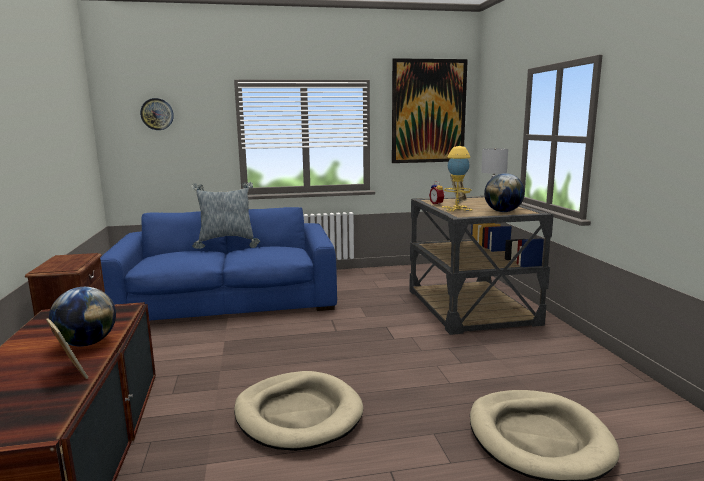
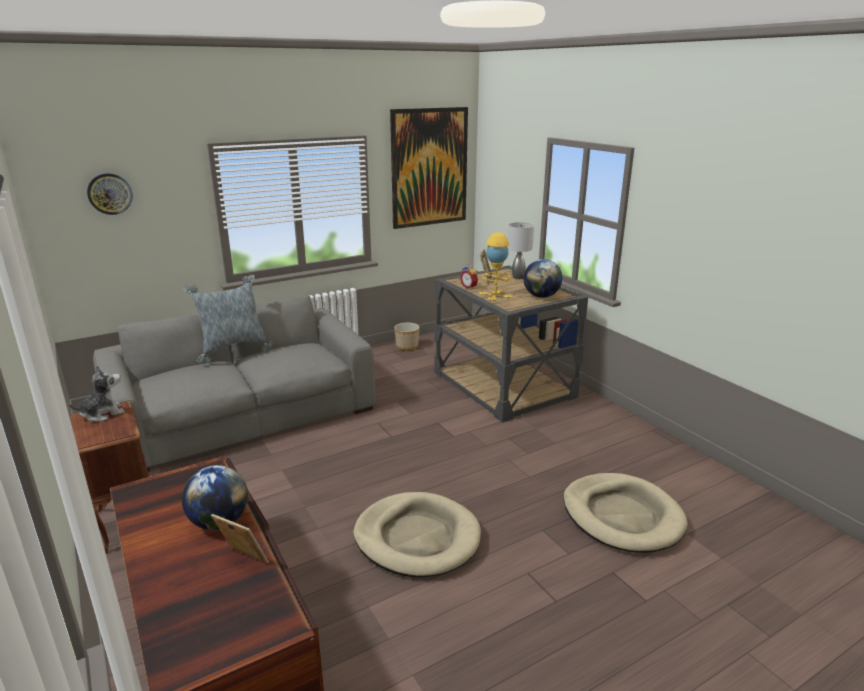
camera: 20 degrees left, 10 degrees up
(72, 257) = (102, 413): none -> plush toy
(229, 298) = (242, 412): blue sofa -> grey sofa
(398, 271) = (407, 346): none -> planter

